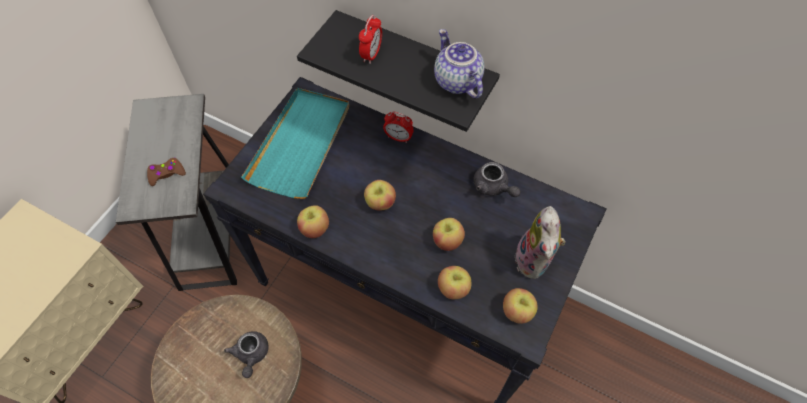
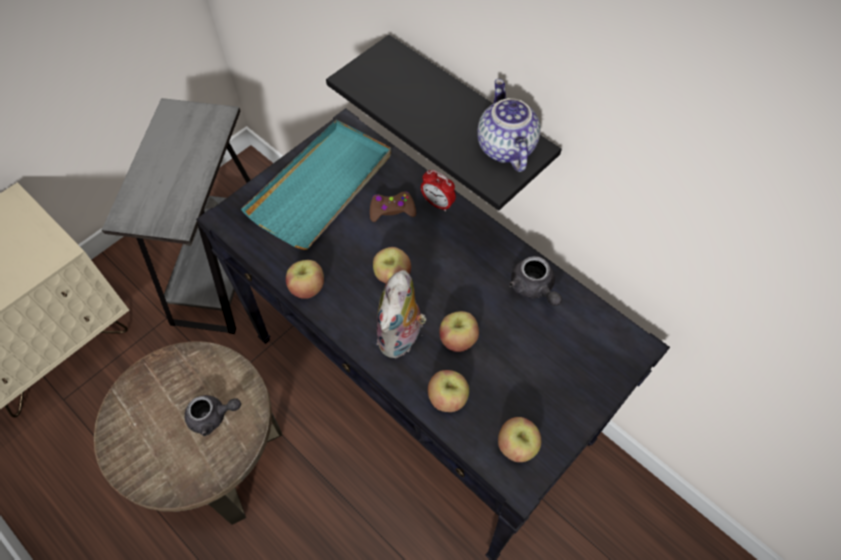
camera: 15 degrees right, 0 degrees up
(166, 174) = (171, 188): brown game controller -> brown game controller (392, 210)
(251, 355) = (213, 417): grey teapot -> grey teapot turned 105 degrees counterclockwise
(371, 55) = (413, 95): alarm clock -> none
(535, 261) = (558, 390): plush toy -> plush toy (401, 338)

